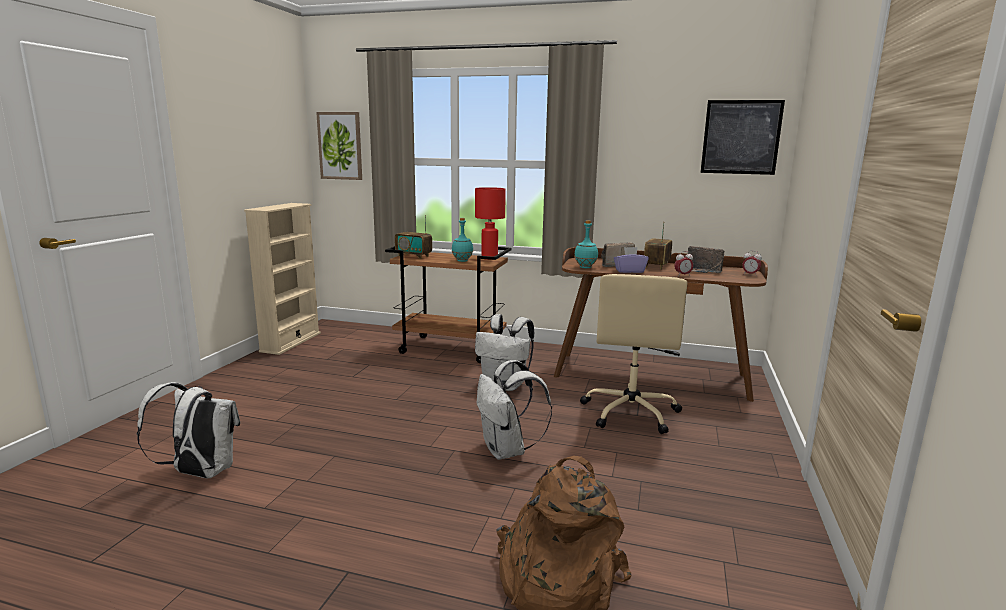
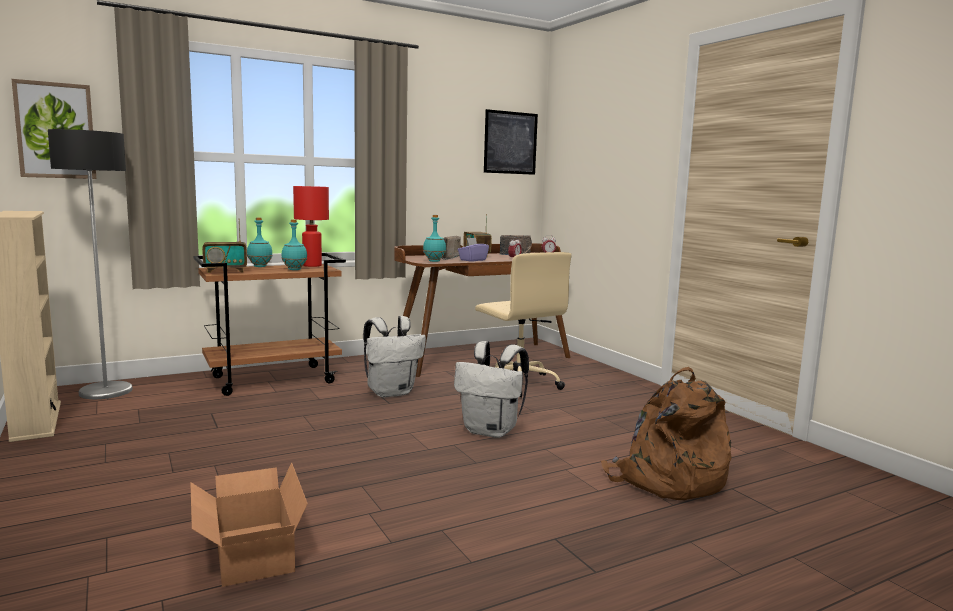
camera: 45 degrees left, 5 degrees down
(200, 473) = (249, 554): white backpack -> cardboard box
(352, 331) = (105, 391): none -> floor lamp
(450, 254) = (260, 266): none -> turquoise bottle

